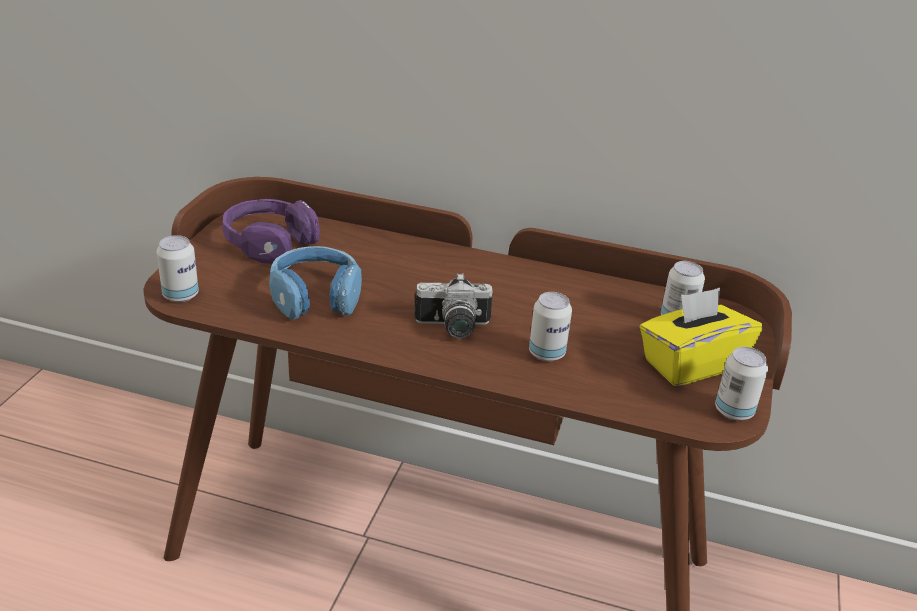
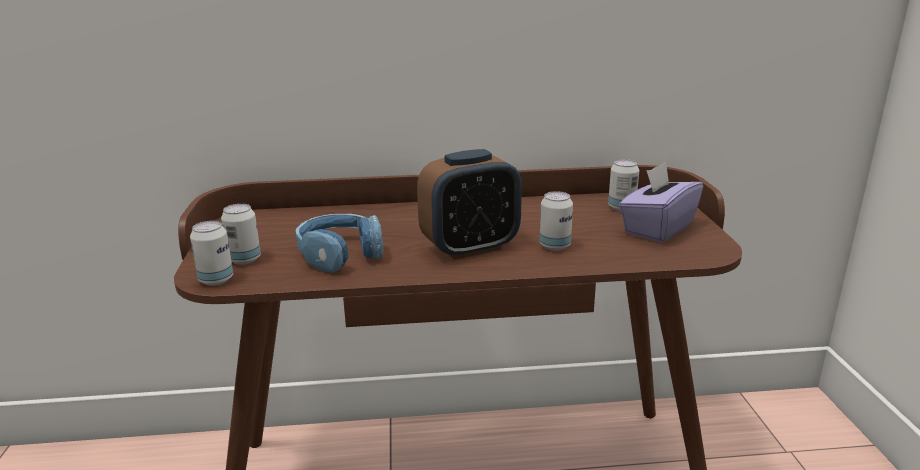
camera: 20 degrees left, 10 degrees down
(269, 243) = (268, 230): purple headphones -> none
(453, 328) = (470, 248): camera -> alarm clock
(690, 364) = (657, 228): yellow tissue box -> purple tissue box
(734, 411) = (713, 246): can -> can (244, 260)

